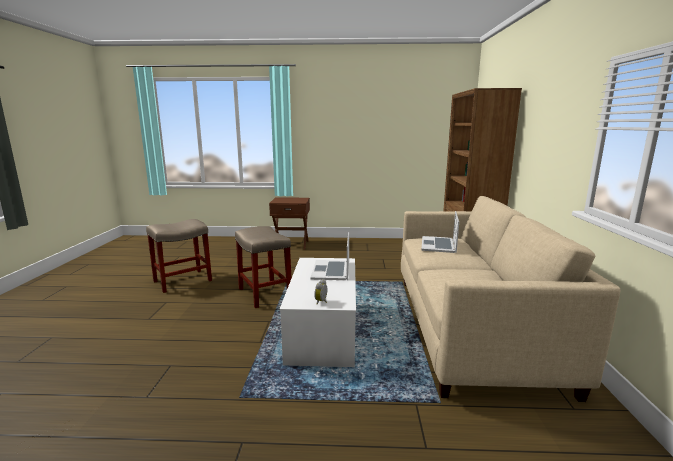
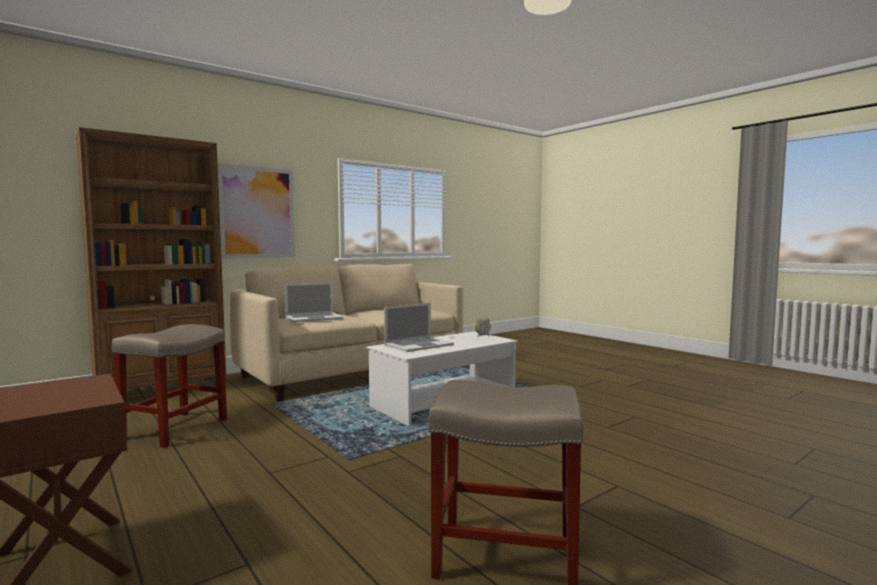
camera: 130 degrees left, 10 degrees down
(265, 294) = (420, 453): beige stool -> beige stool (176, 428)
(538, 144) = (257, 213): none -> picture

